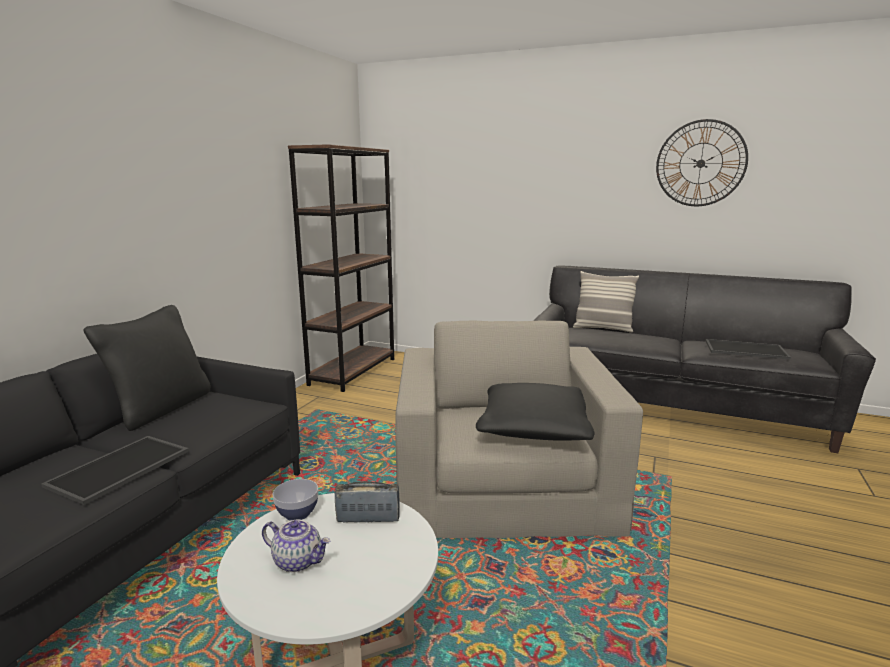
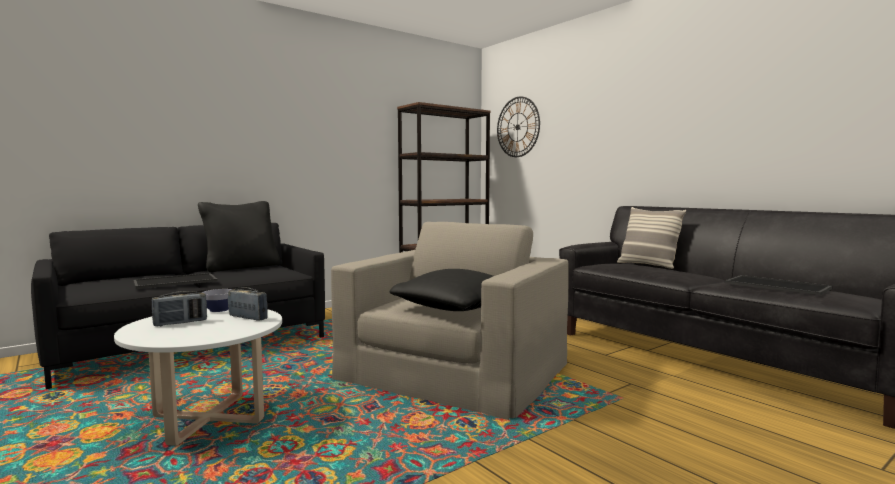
camera: 30 degrees right, 10 degrees down
(298, 561) = (180, 323): teapot -> radio
(700, 163) = (761, 90): wall clock -> wall clock (517, 127)

